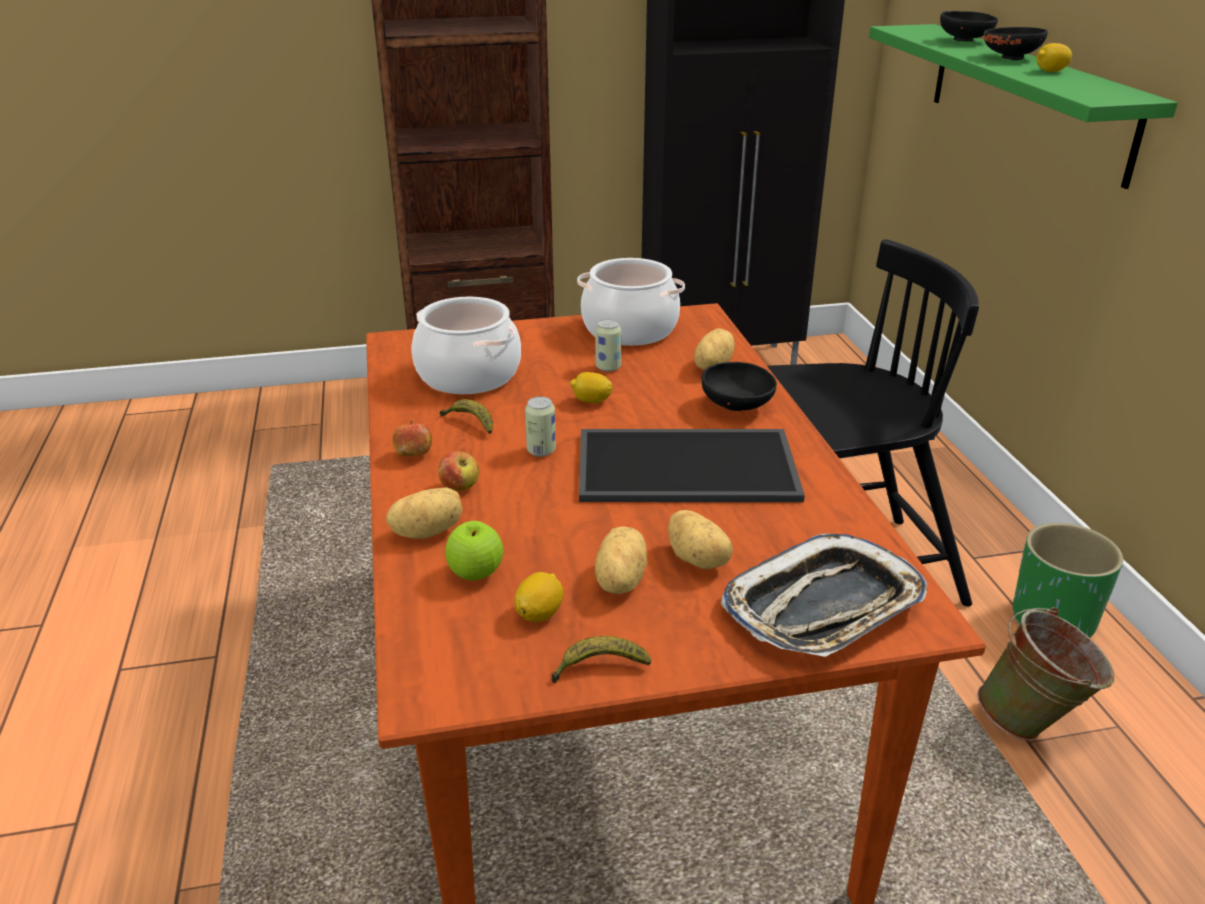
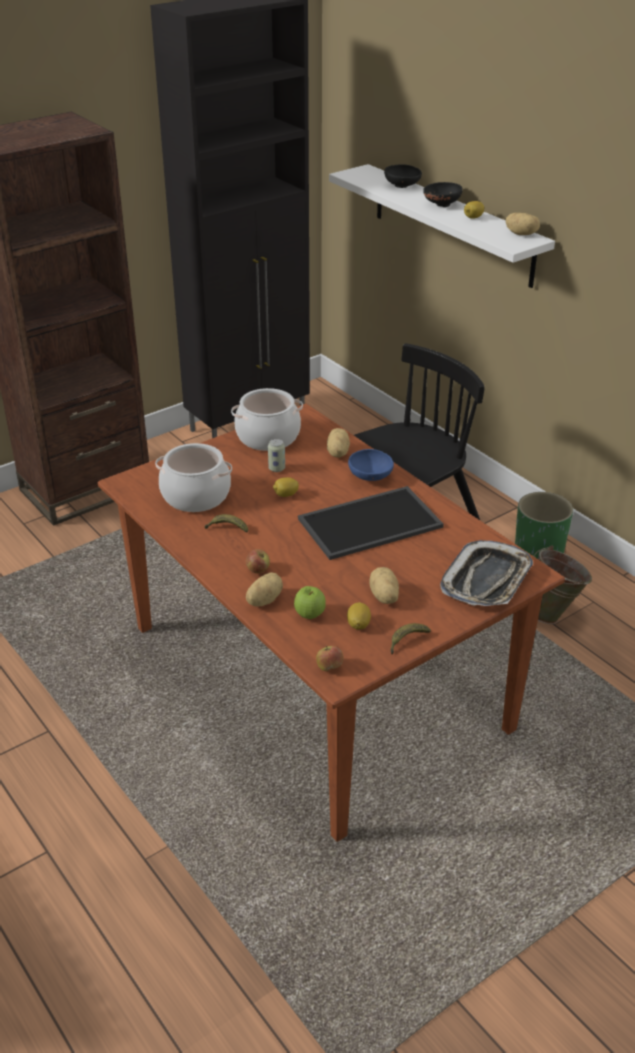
camera: 25 degrees left, 5 degrees up
(414, 455) = (213, 558): apple -> apple (329, 667)
(541, 451) = (283, 535): can -> none
(698, 559) = (413, 574): potato -> potato (521, 234)
(737, 407) = (371, 478): black bowl -> blue bowl
(1027, 98) = (452, 225): green shelf -> white shelf

